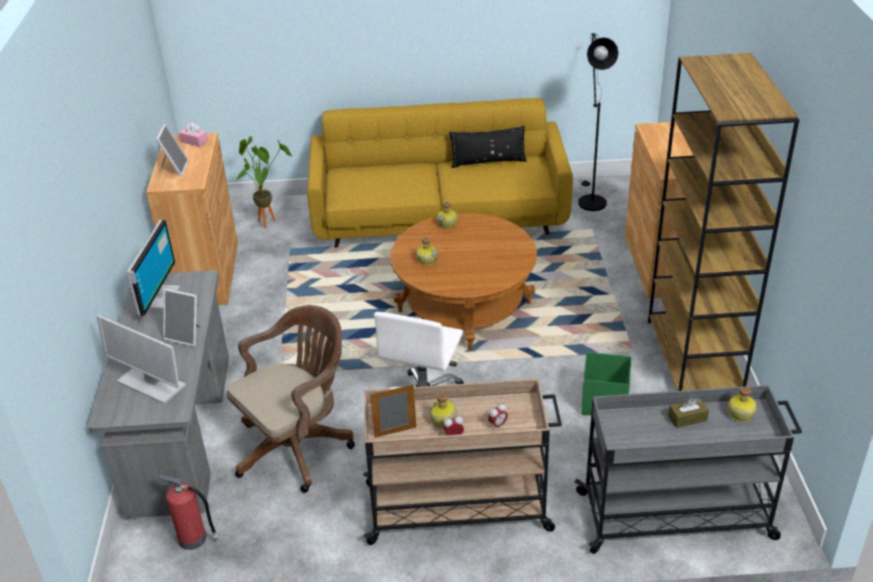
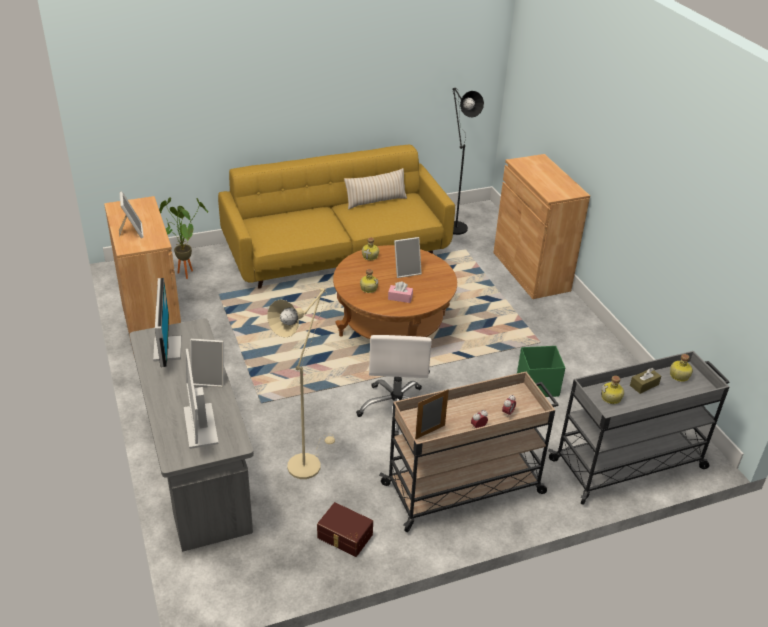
camera: 20 degrees left, 0 degrees up
(150, 384) = (200, 425): monitor -> monitor turned 60 degrees clockwise
(194, 141) = (137, 205): pink tissue box -> pink tissue box (400, 298)
(194, 539) = (252, 557): fire extinguisher -> none
(298, 446) = (307, 461): brown office chair -> beige floor lamp
(299, 536) = (344, 537): none -> brown storage box
(443, 420) = (463, 416): bottle -> bottle (611, 398)
(480, 245) = (406, 271): none -> picture frame
(488, 162) = (375, 201): black pillow -> beige pillow
(694, 359) = (588, 342): brown bookcase -> none

